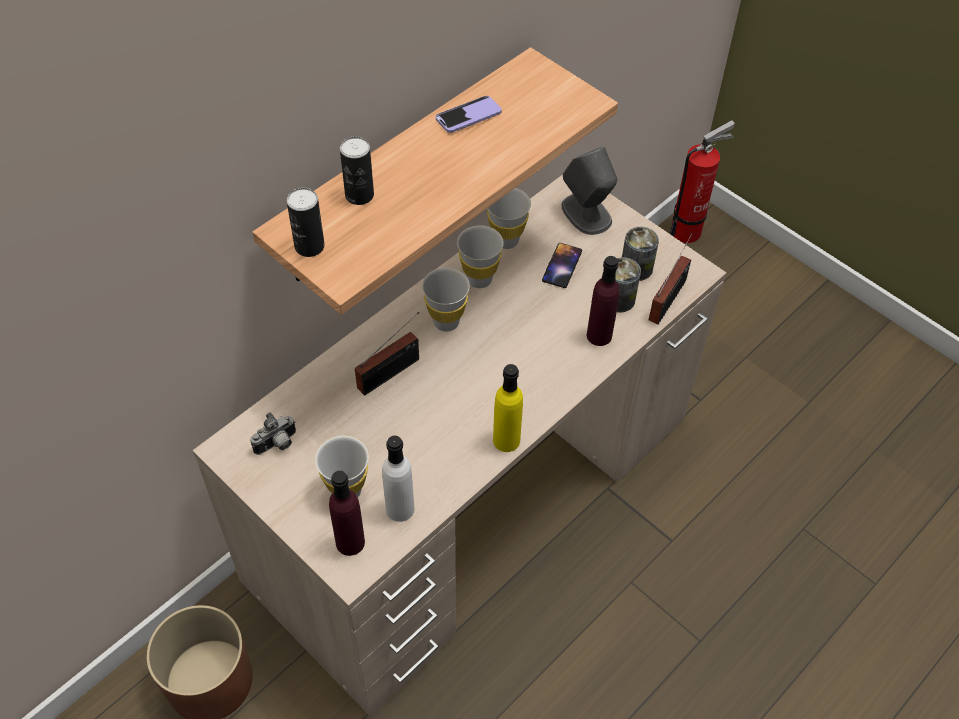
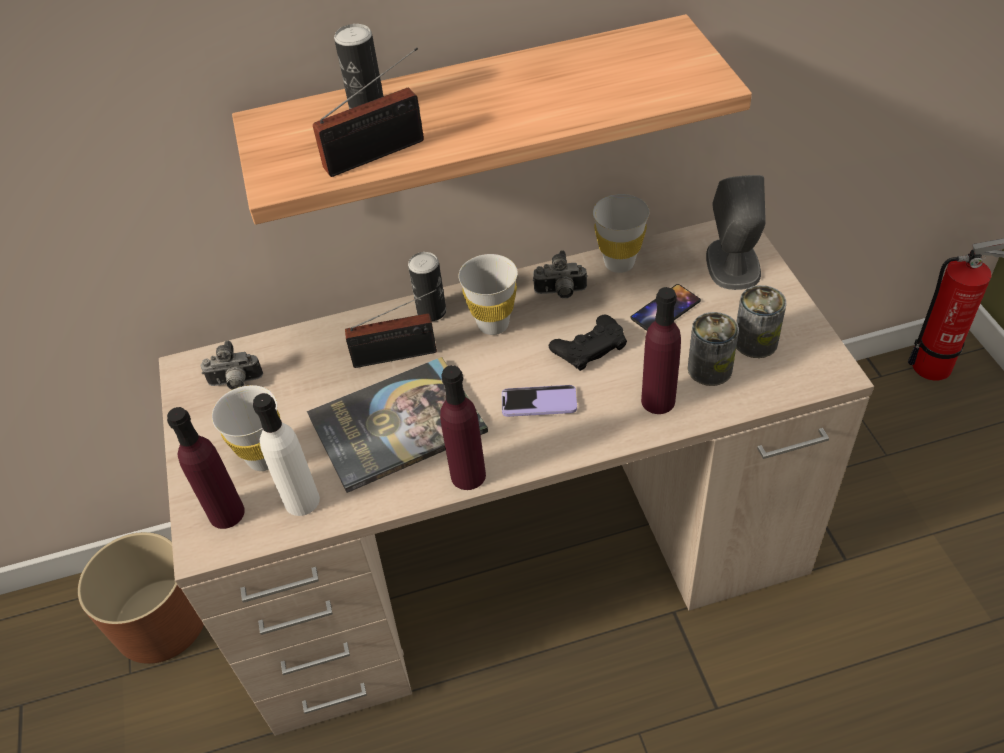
camera: 35 degrees right, 5 degrees down
(309, 246) = (272, 142): can -> can (431, 311)
(429, 425) = (397, 424): none -> book
(468, 116) = (554, 63): phone -> phone (539, 402)
(479, 279) = (560, 293): white cup -> camera
(506, 440) = (468, 475): yellow bottle -> purple bottle
(527, 314) = (589, 347): none -> black game controller
(669, 298) = (776, 390): radio -> radio (380, 153)

